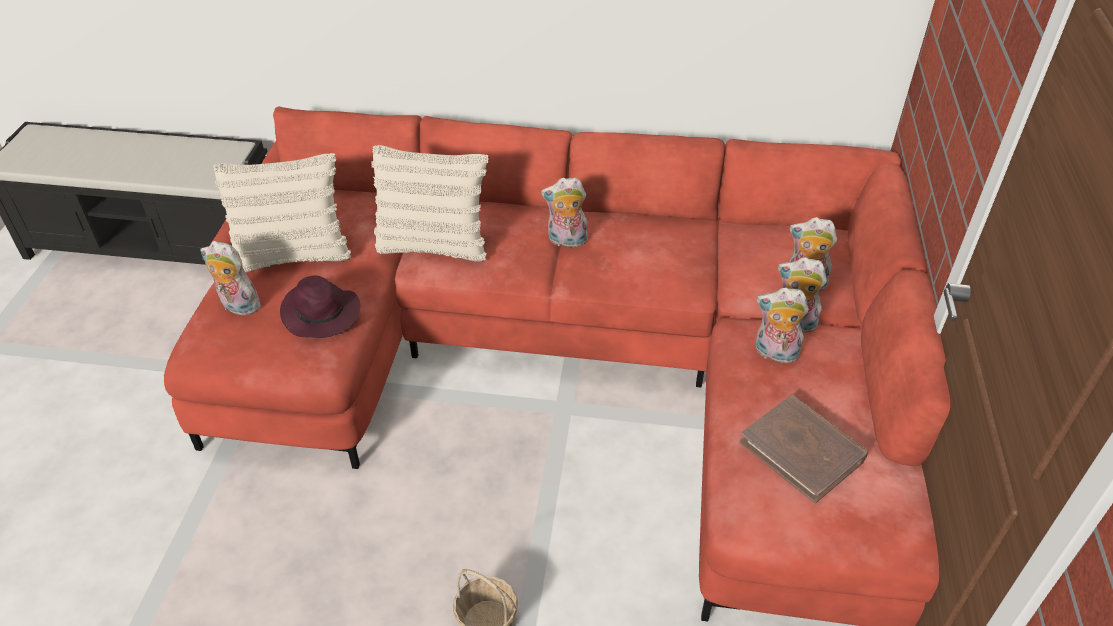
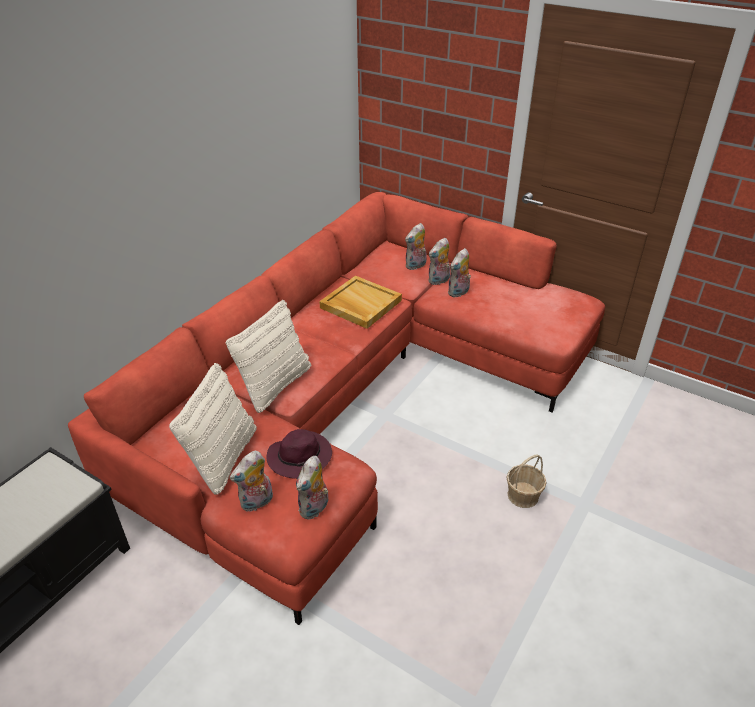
camera: 65 degrees left, 5 degrees down
(566, 241) = (316, 331): plush toy -> plush toy (314, 509)
(654, 258) = (360, 304): none -> beige tray
(802, 450) = (525, 307): brown book -> none

